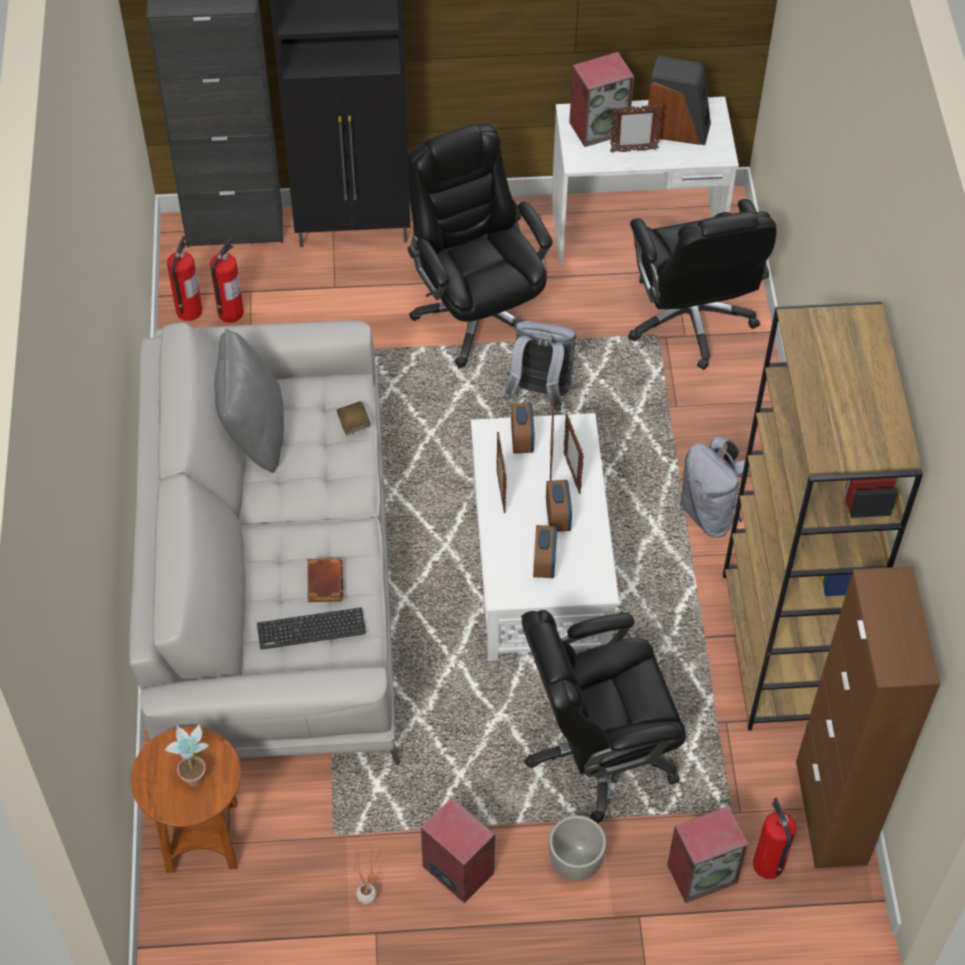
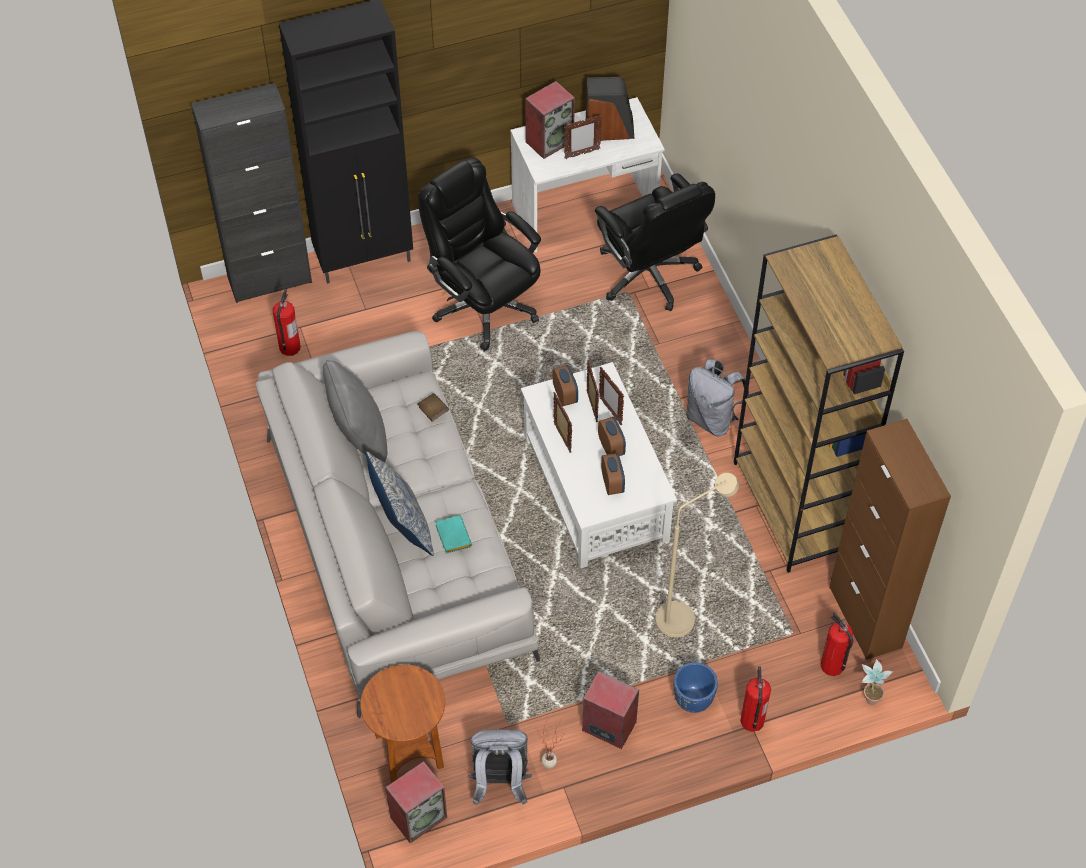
camera: 15 degrees left, 0 degrees up
(189, 311) = (256, 353): fire extinguisher -> fire extinguisher (752, 721)
(195, 774) = (409, 699): potted plant -> potted plant (870, 696)
(268, 555) = (402, 526): none -> pillow
(311, 629) = (455, 573): keyboard -> none
(323, 582) = (451, 536): brown book -> turquoise book
(539, 393) = (552, 357): grey backpack -> grey backpack (500, 783)
(574, 863) = (692, 700): grey planter -> blue planter
(598, 752) = (684, 615): black office chair -> beige floor lamp
(702, 872) = (787, 683): speaker -> speaker (419, 816)

